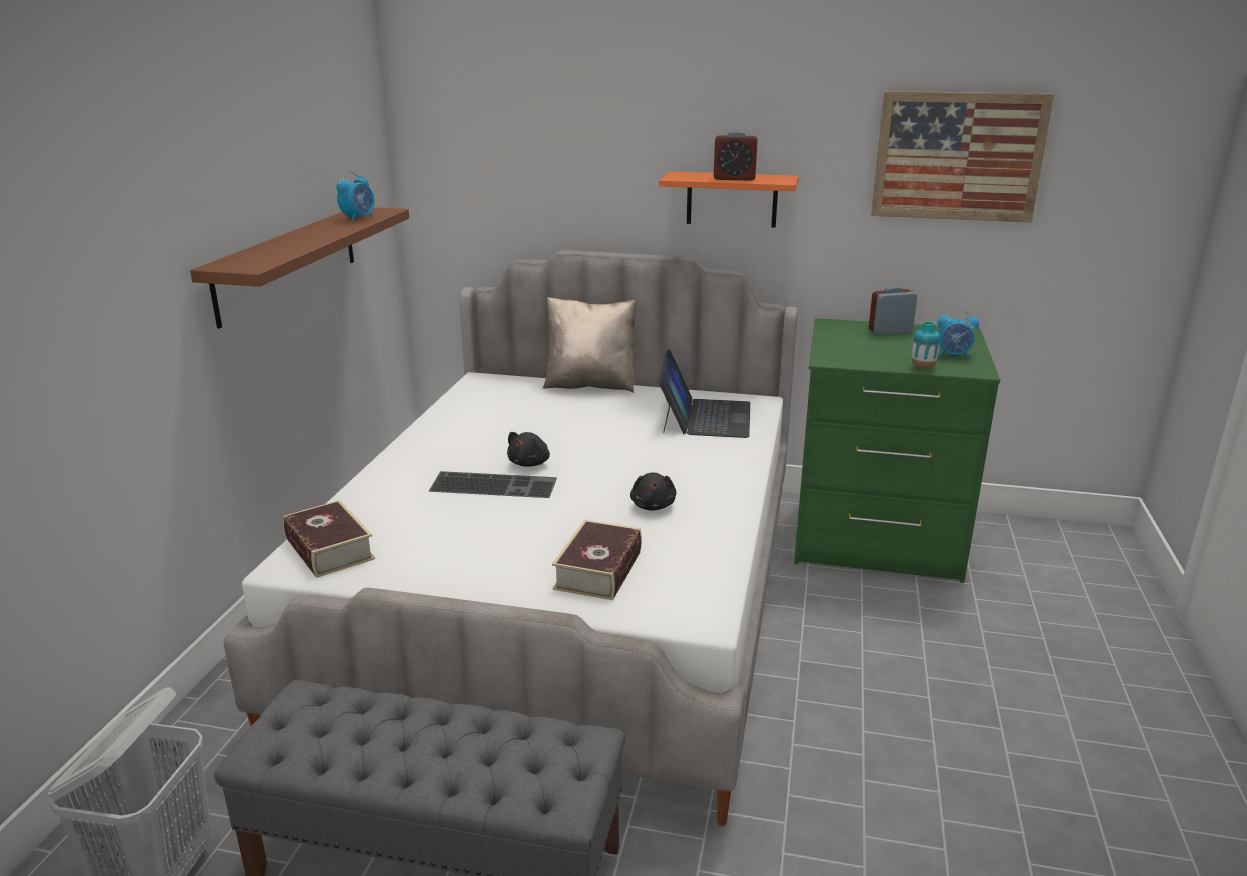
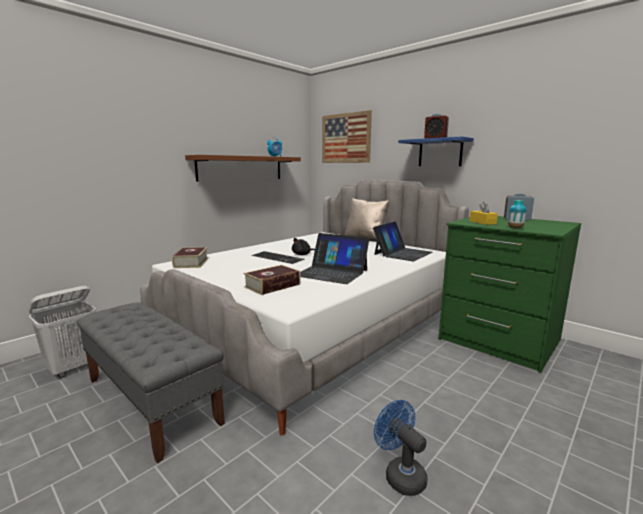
camera: 30 degrees right, 10 degrees down
(653, 505) = (331, 273): black plush toy -> laptop
(732, 199) = (440, 153): orange shelf -> blue shelf
(859, 354) = (482, 222): none -> yellow tissue box
(918, 807) = (400, 474): none -> blue fan
(953, 356) = (544, 227): alarm clock -> none
(958, 156) = (567, 119): picture -> picture (345, 138)

